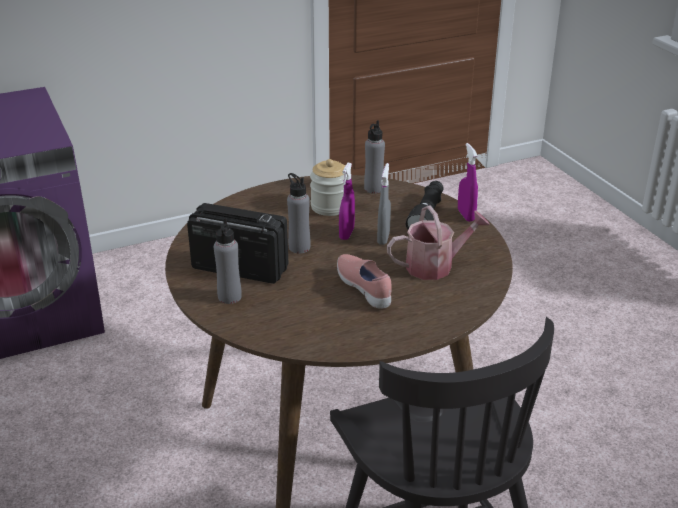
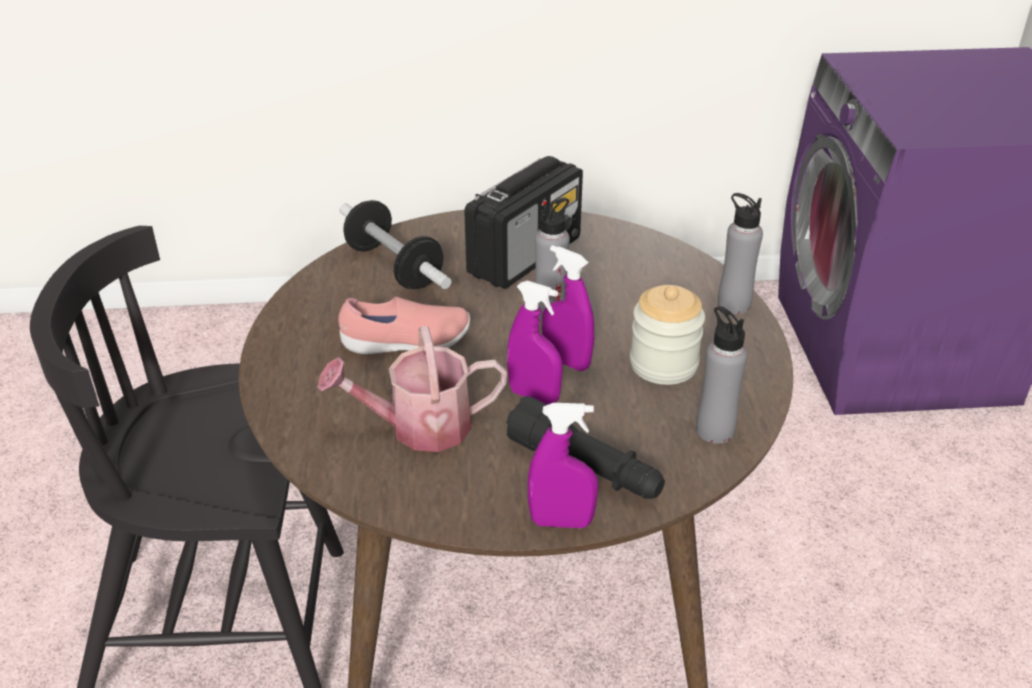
camera: 110 degrees right, 5 degrees up
(229, 297) = (463, 240): grey bottle -> grey bottle (733, 304)
(281, 317) = (394, 267): none -> dumbbell
(383, 238) = (534, 396): grey spray bottle -> purple spray bottle
(435, 266) = (419, 427): watering can -> watering can turned 75 degrees clockwise

